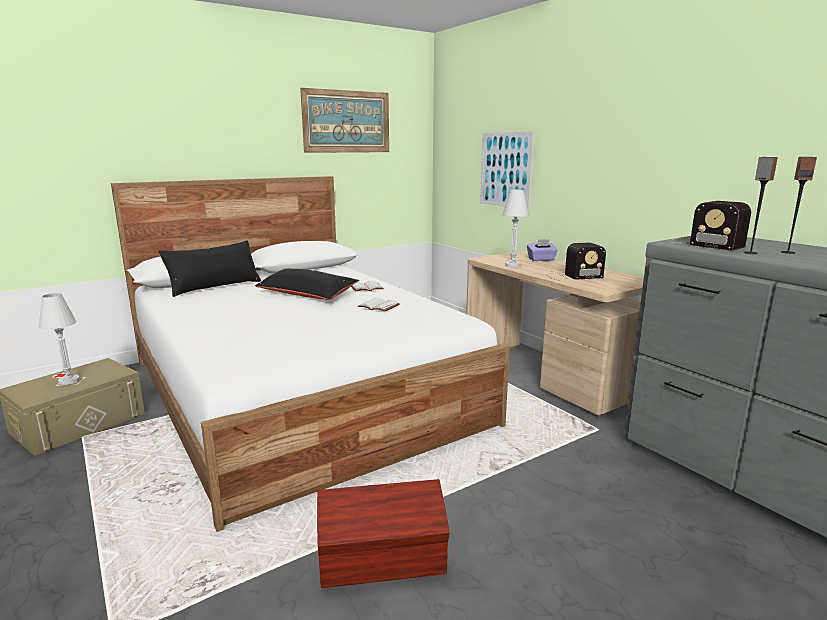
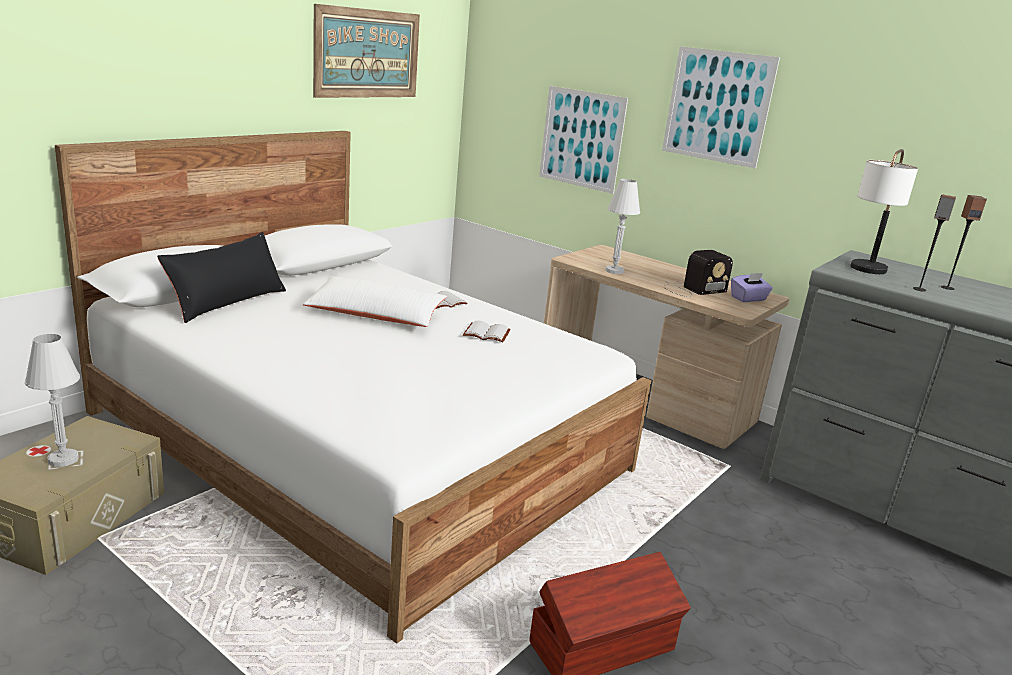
camera: 20 degrees left, 5 degrees up
(307, 294) = (375, 315): black pillow -> white pillow
(541, 259) = (637, 261): purple tissue box -> purple tissue box (748, 299)
(597, 125) = (717, 106): none -> picture
(702, 243) = (864, 272): radio -> table lamp

